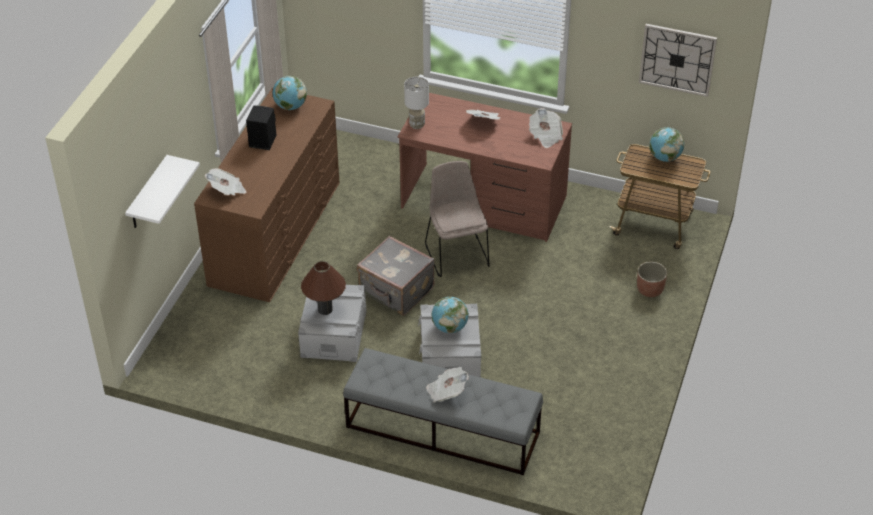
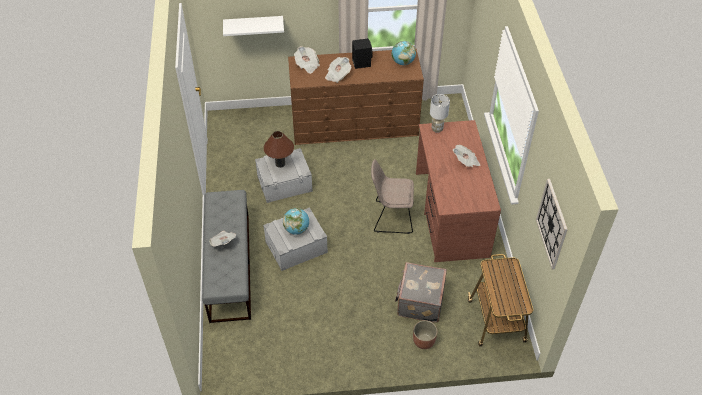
camera: 65 degrees right, 5 degrees up
(396, 291) = (338, 199): grey suitcase -> grey suitcase (419, 301)
(456, 253) = (391, 217): beige chair -> beige chair turned 135 degrees counterclockwise
(545, 136) = (474, 199): newspaper -> newspaper (337, 75)
(665, 157) = (516, 284): globe -> none

